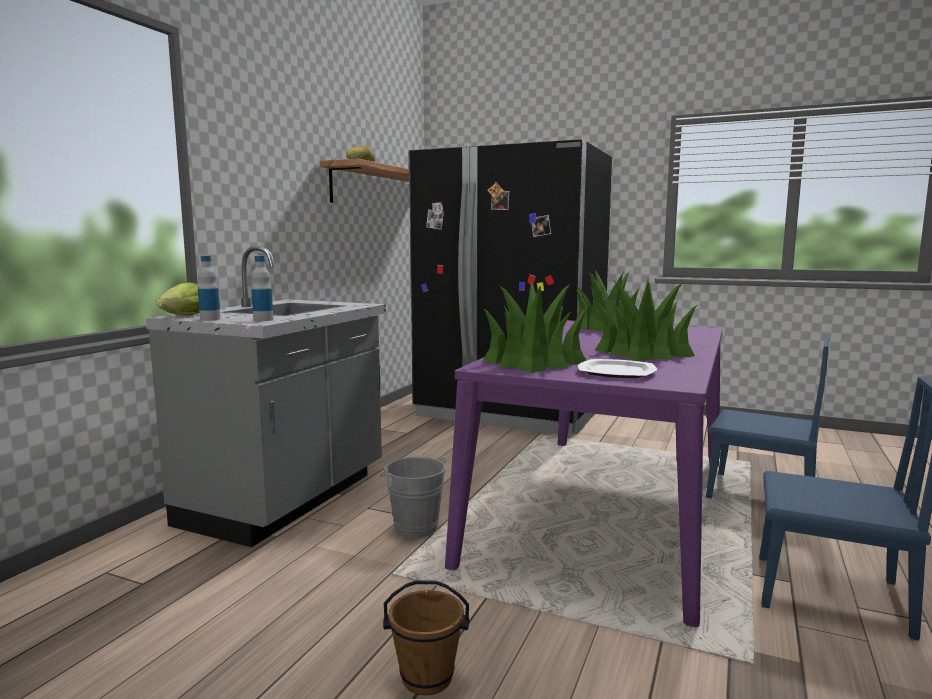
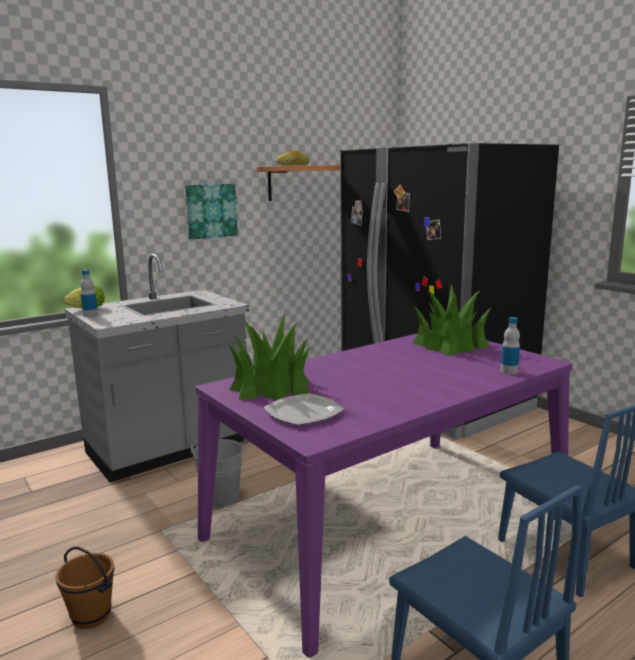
camera: 30 degrees right, 5 degrees up
(263, 320) = (115, 320): bottle -> bottle (509, 371)
(280, 206) = (211, 210): none -> picture
(644, 352) = (392, 390): potted plant -> none

